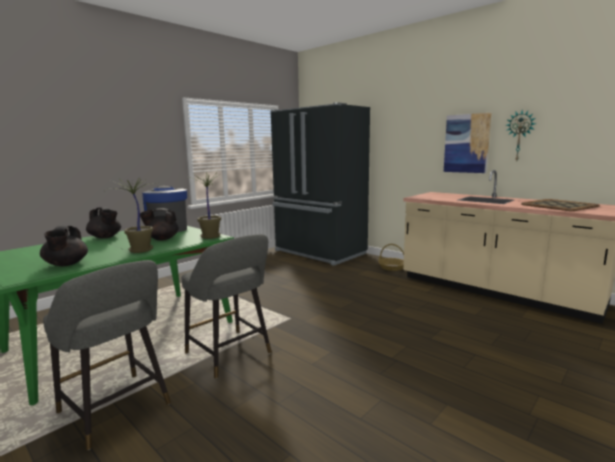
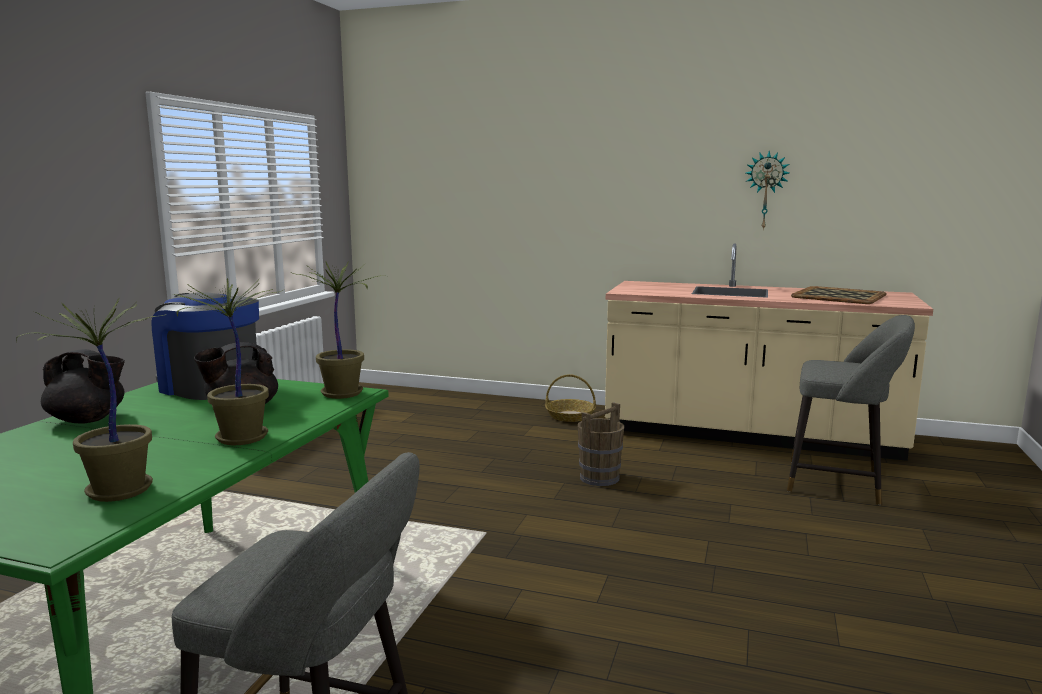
camera: 25 degrees left, 0 degrees up
(66, 264) = (117, 492): black teapot -> potted plant
(231, 355) = (441, 620): grey stool -> grey stool (840, 483)
(319, 253) = (418, 405): black fridge -> none
(376, 301) = (599, 478): none -> brown bucket
(466, 143) = (683, 200): picture -> none

